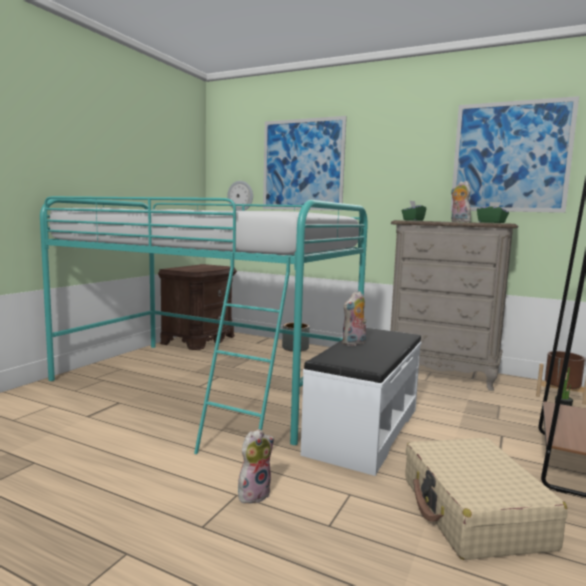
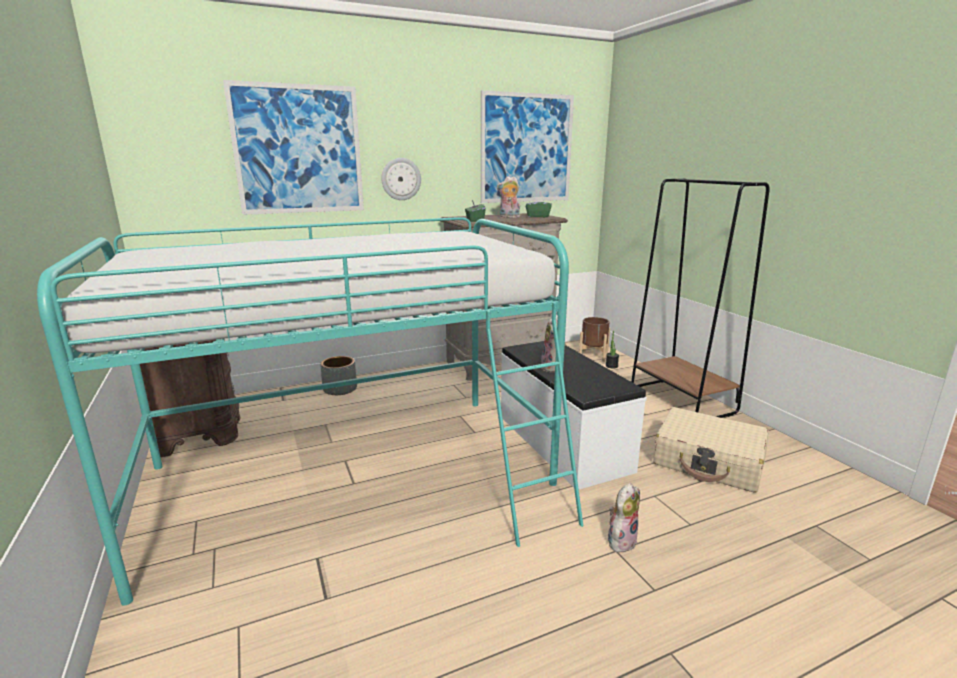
camera: 50 degrees left, 10 degrees up
(240, 196) = (194, 197): wall clock -> wall clock (401, 179)
(254, 493) = (621, 540): plush toy -> plush toy turned 45 degrees clockwise

